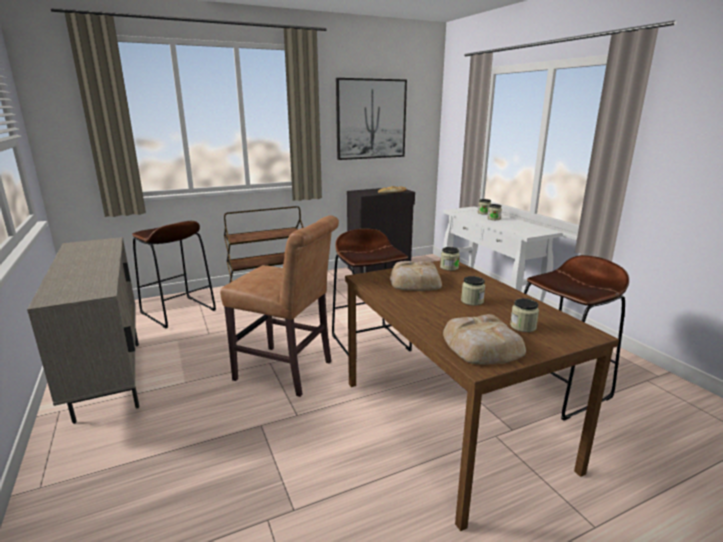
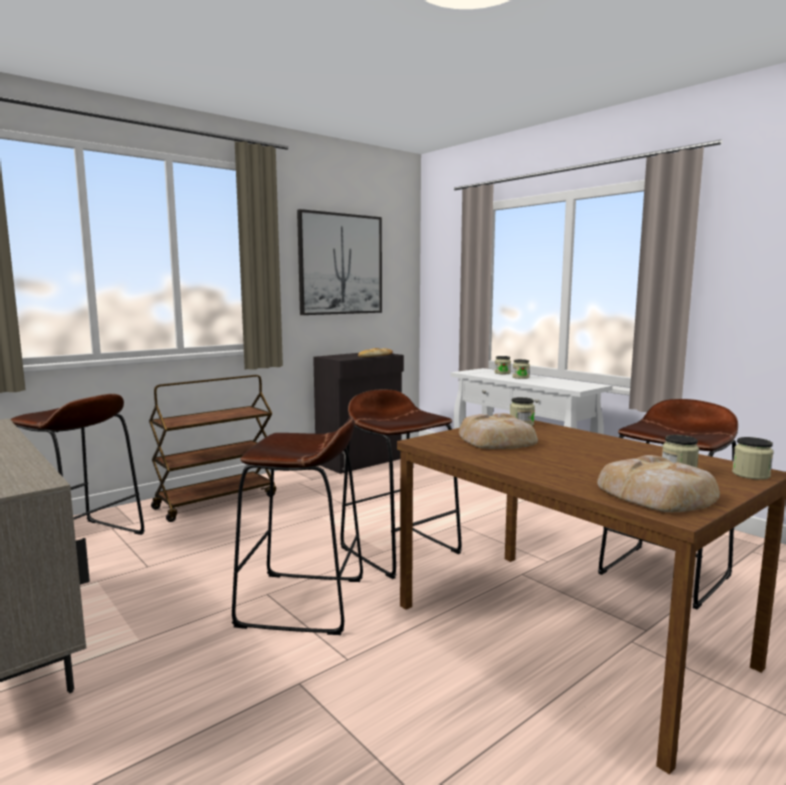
camera: 15 degrees left, 10 degrees down
(288, 372) = (302, 602): brown chair -> brown stool
(472, 301) = (589, 453): jar -> jar (751, 474)

